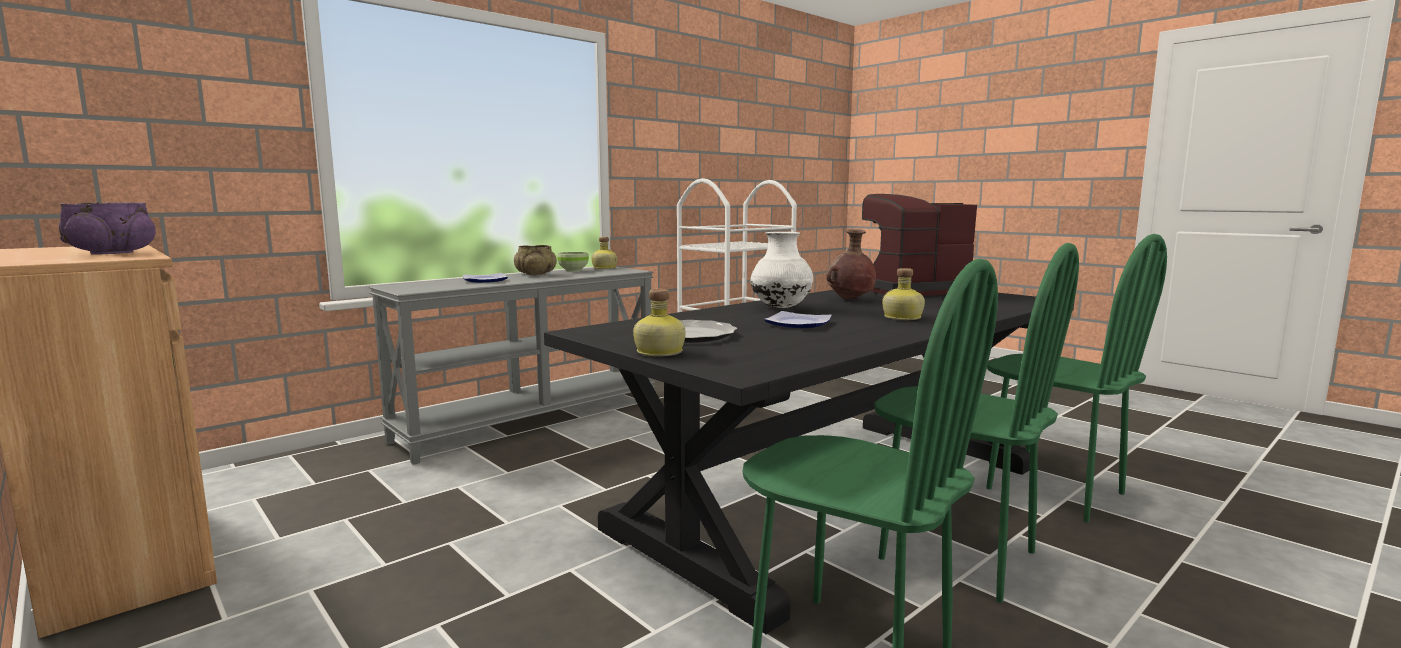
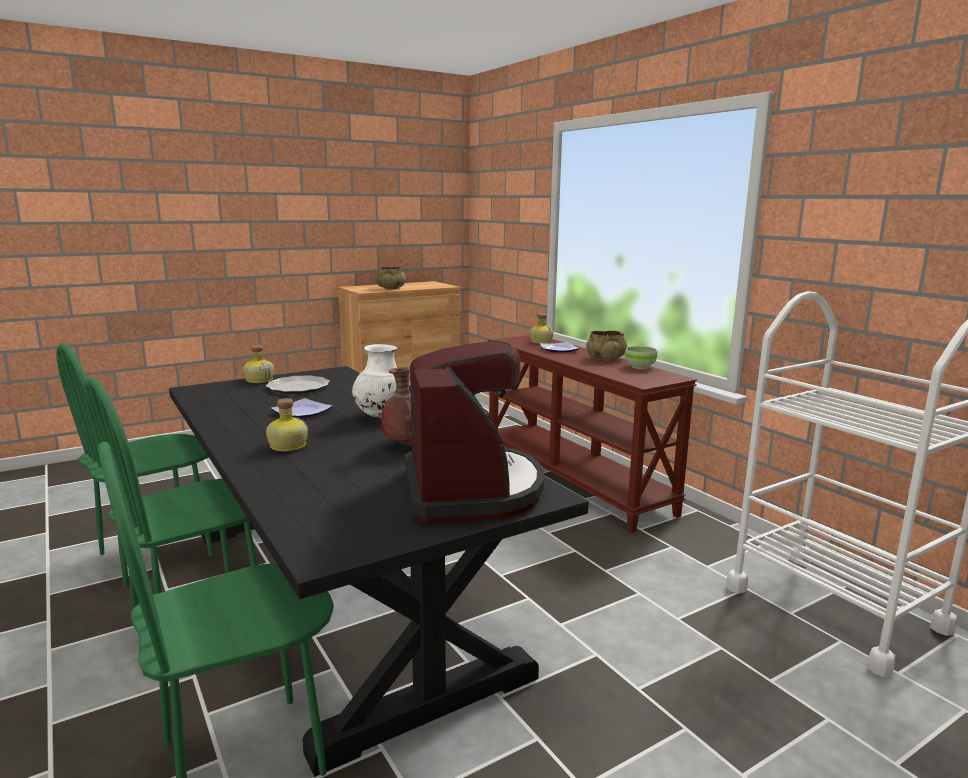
camera: 100 degrees right, 5 degrees up
(112, 253) = (390, 288): purple bowl -> beige bowl
(530, 421) = (575, 480): grey console table -> brown console table
(603, 268) = (666, 375): bottle -> bottle (540, 342)

